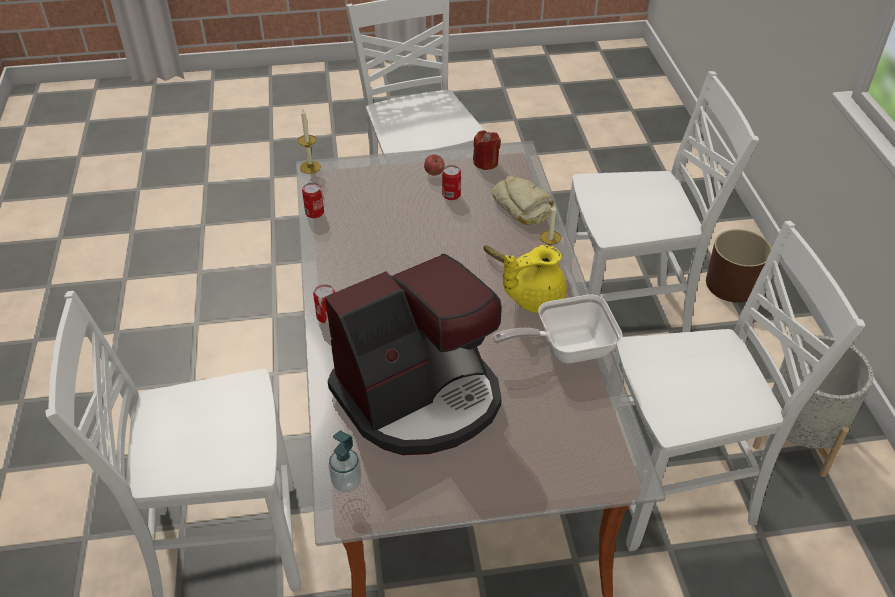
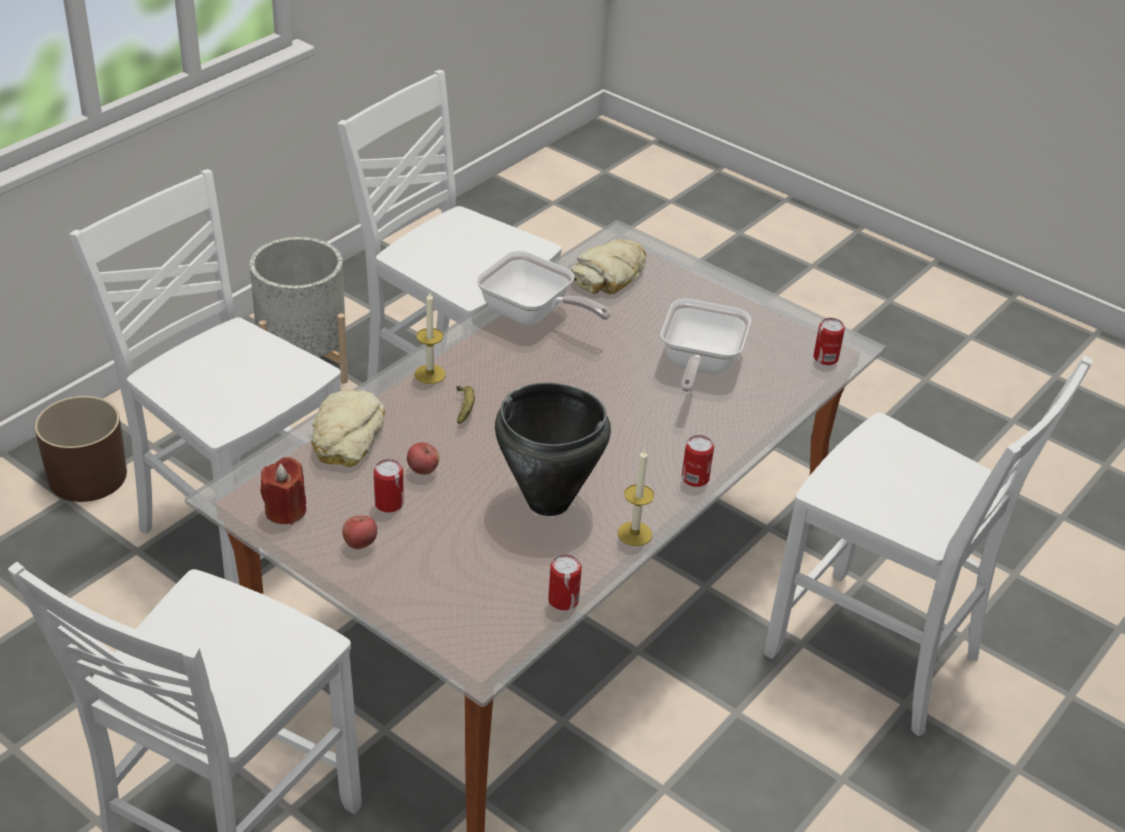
camera: 135 degrees left, 5 degrees down
(310, 167) = (481, 673): candle -> candle (634, 534)
(346, 482) = (825, 358): soap dispenser -> can
(383, 247) = (549, 502): none -> black cooking pot
(420, 397) = (698, 366): coffee machine -> frying pan
(463, 218) = (423, 470): none -> apple
(534, 299) = (492, 360): yellow teapot -> none
(579, 428) = (610, 275): none -> bread

